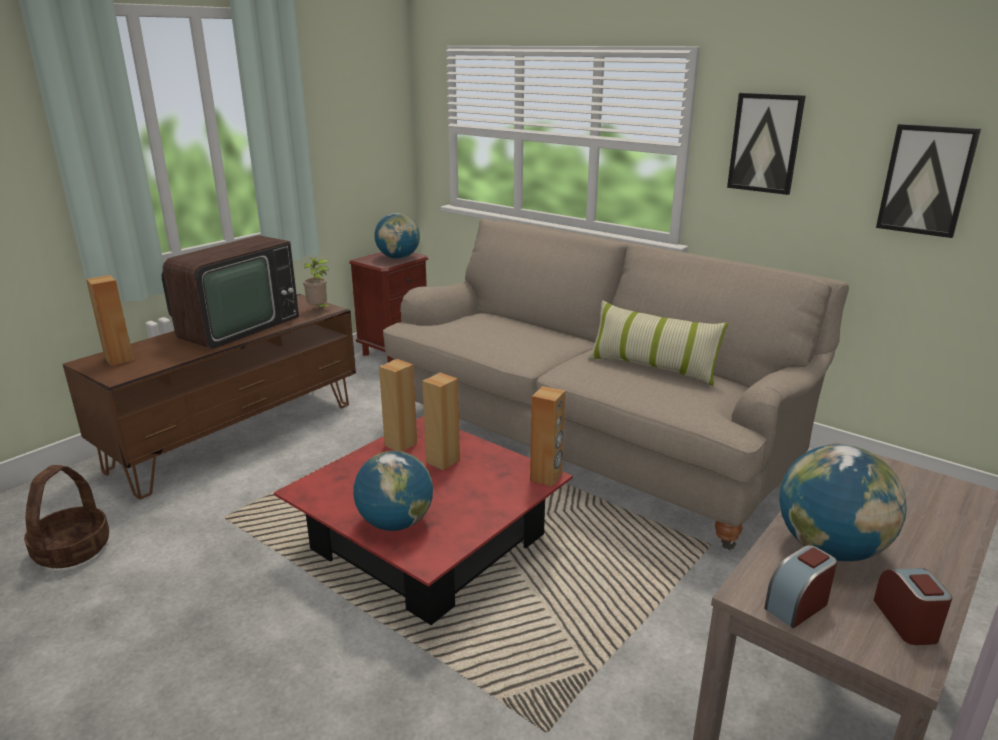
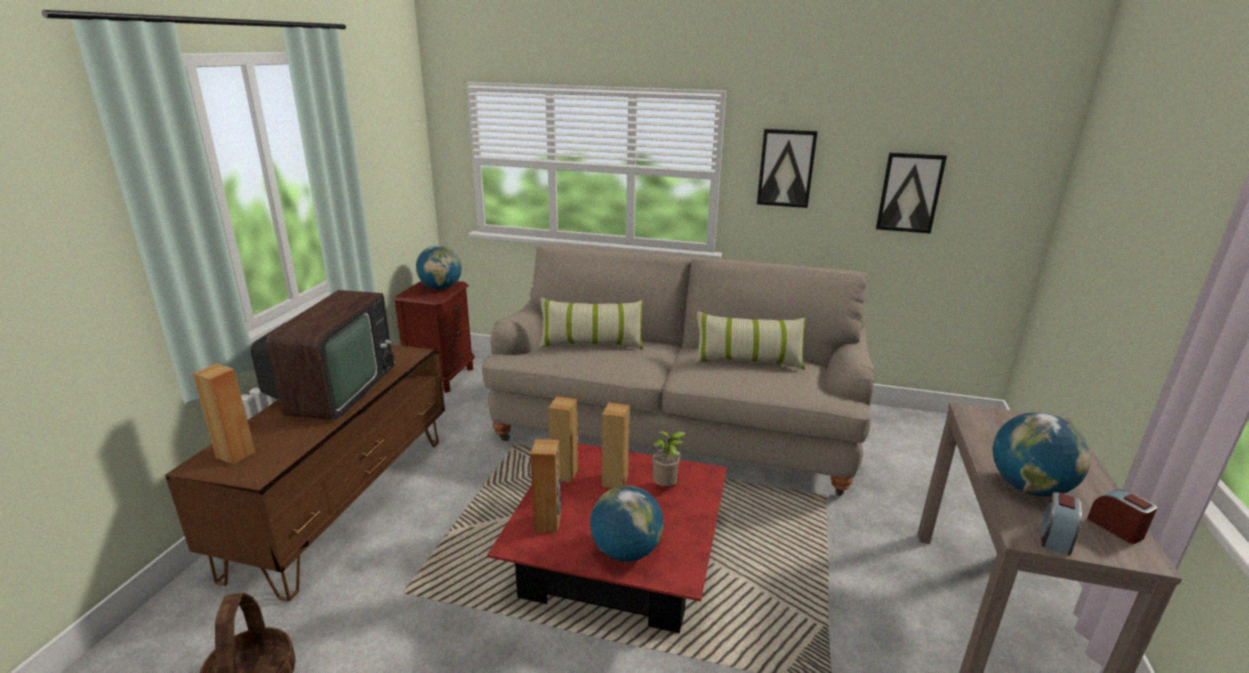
camera: 25 degrees left, 0 degrees up
(319, 309) = (406, 355): potted plant -> potted plant (666, 487)
(497, 325) = (591, 344): none -> pillow
(546, 477) = (709, 474): brown speaker -> brown speaker (548, 523)

